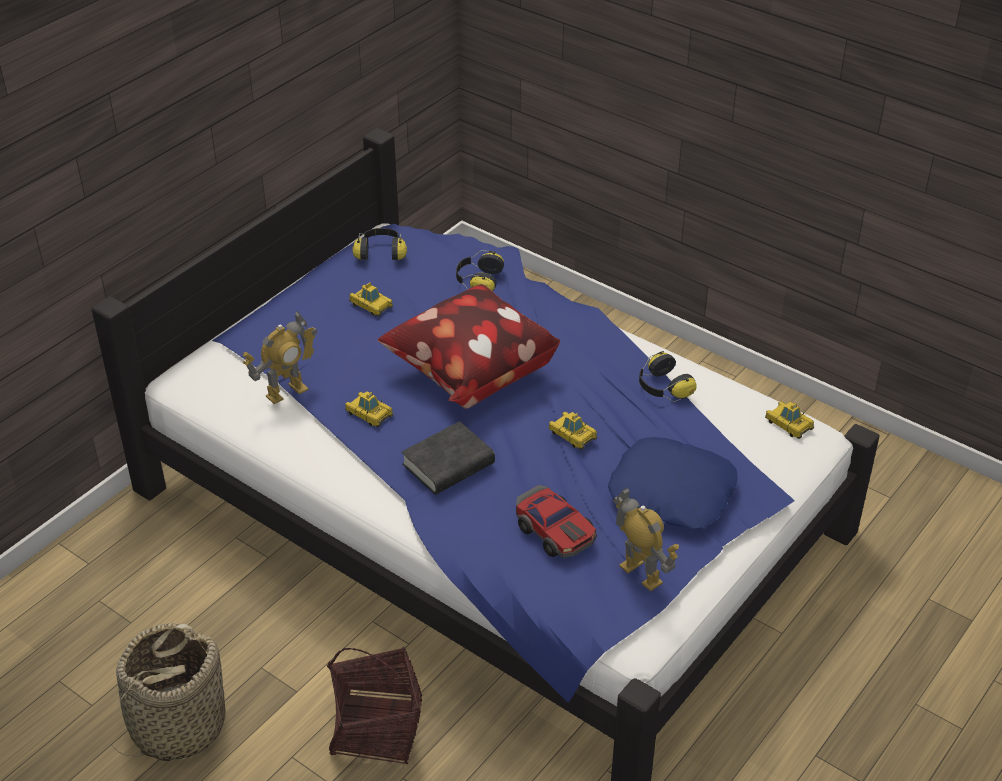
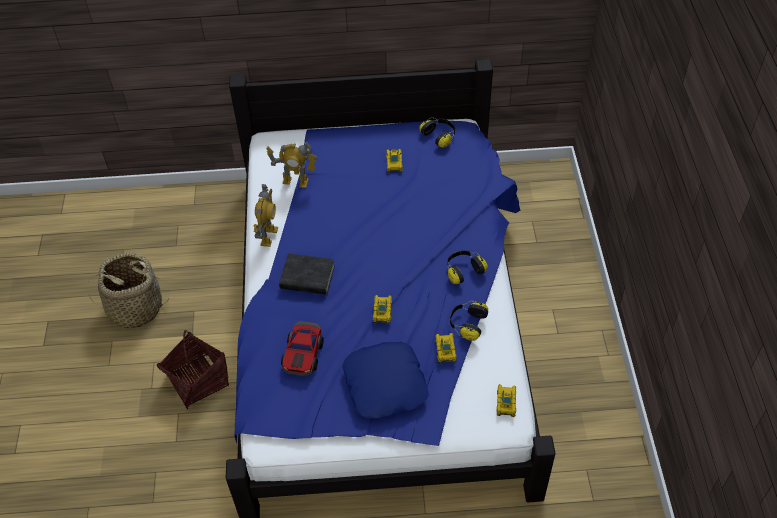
camera: 50 degrees right, 10 degrees up
(369, 413) = (314, 222): toy car -> toy car (445, 350)
(469, 373) = (386, 237): pillow -> none
(478, 281) = (461, 188): headphones -> headphones (463, 270)
(641, 574) = (307, 411): toy robot -> toy robot (268, 236)

